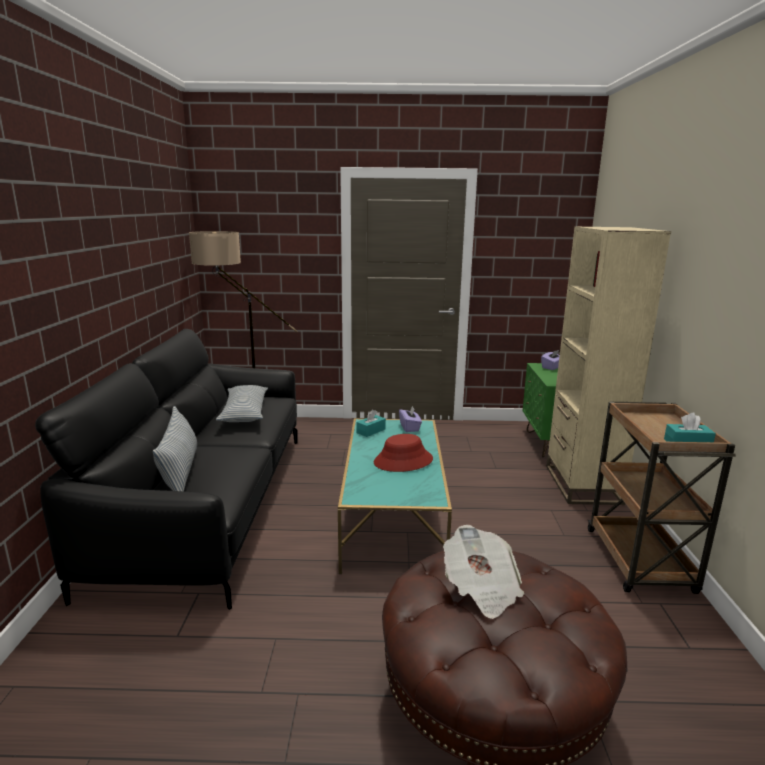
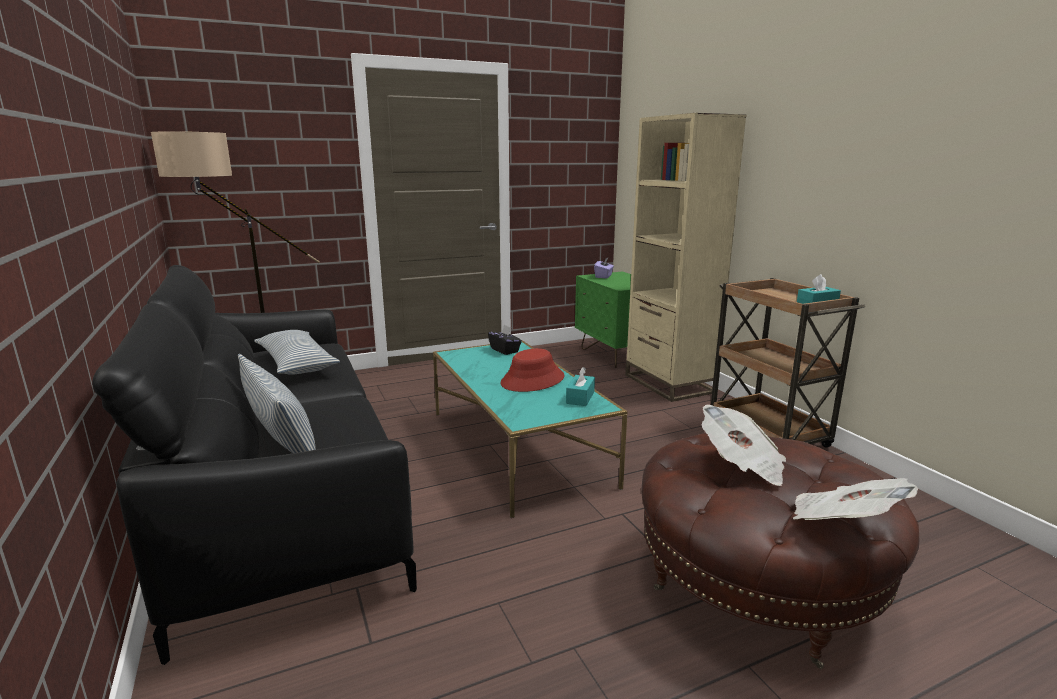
camera: 25 degrees left, 0 degrees up
(371, 431) = (466, 360): turquoise tissue box -> turquoise tissue box (580, 397)
(410, 427) = (505, 350): purple tissue box -> black tissue box
(511, 672) = (842, 523): none -> newspaper

